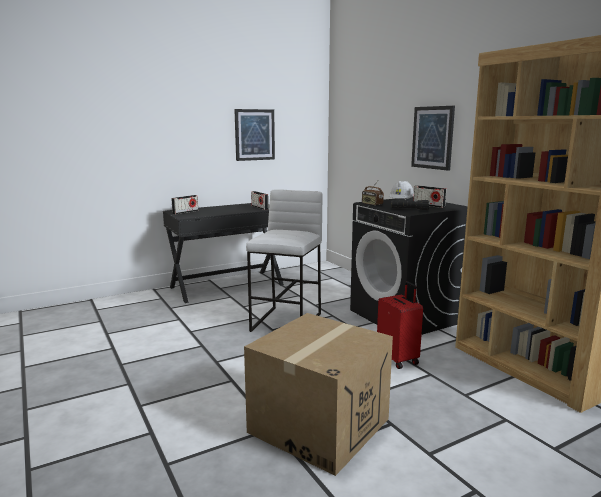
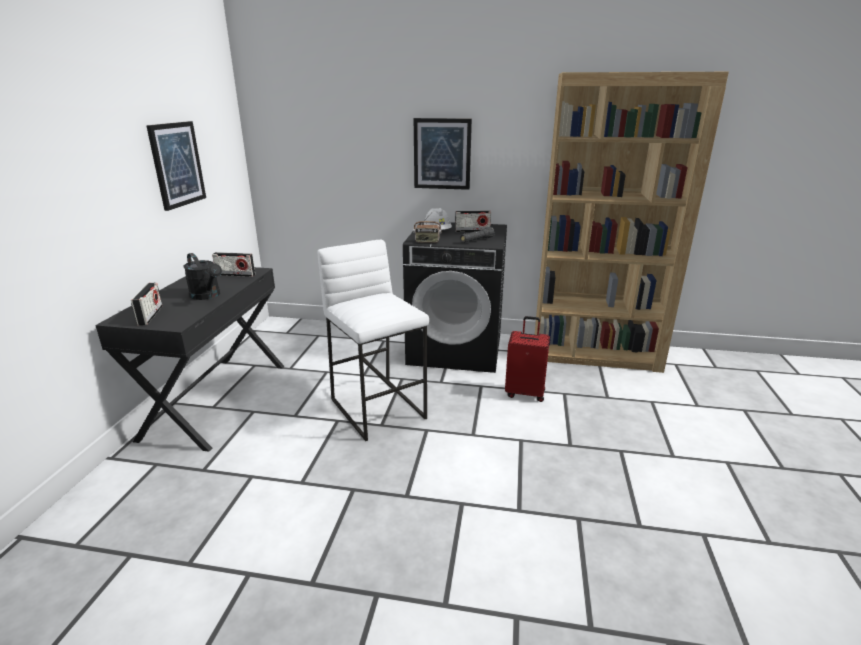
camera: 50 degrees left, 10 degrees up
(224, 211) = (207, 296): none -> black watering can
(319, 425) = (595, 488): cardboard box -> none

